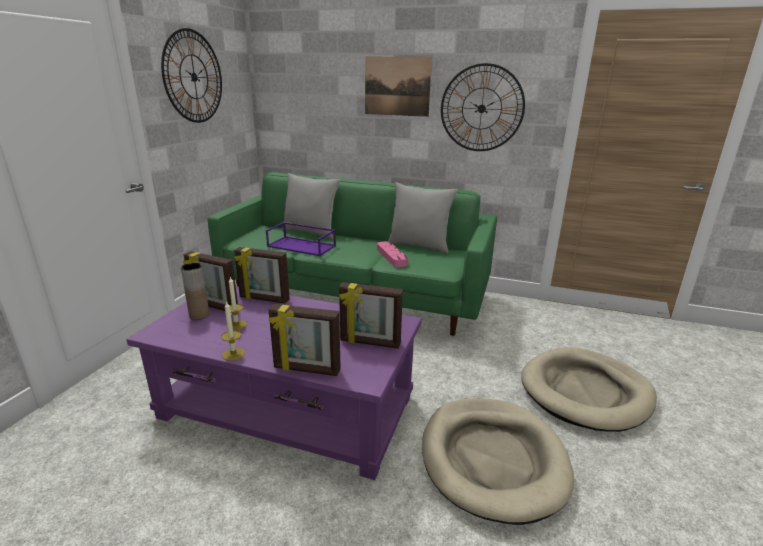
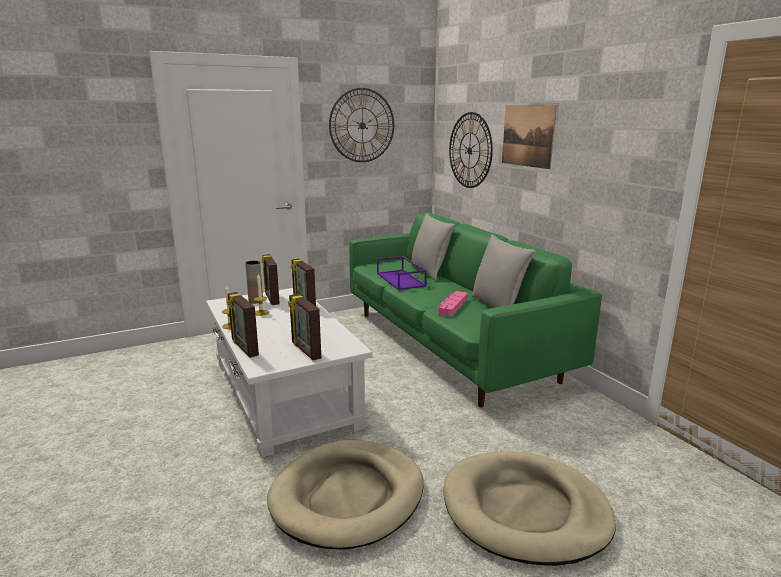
camera: 45 degrees right, 5 degrees down
(288, 407) = (284, 394): purple coffee table -> white coffee table
(481, 108) = (597, 163): wall clock -> wall clock (470, 150)

